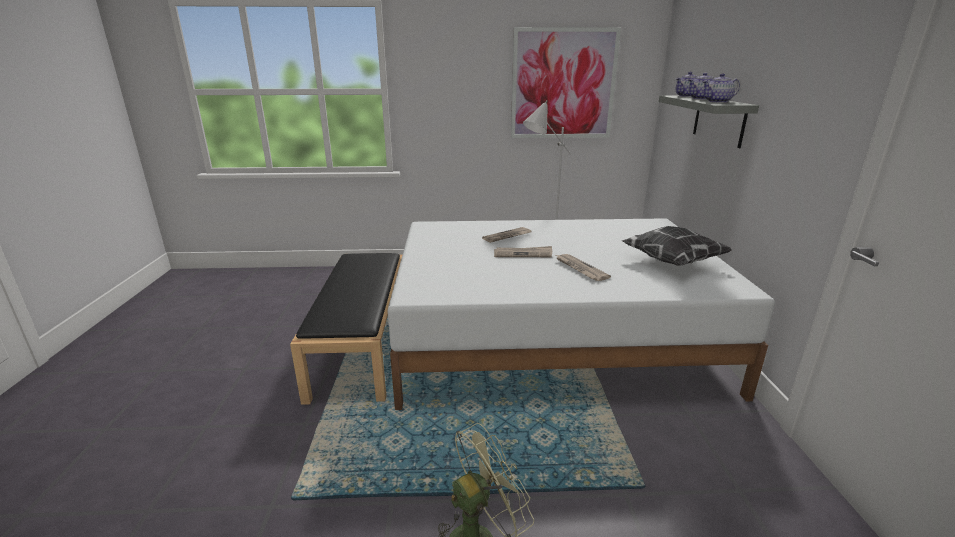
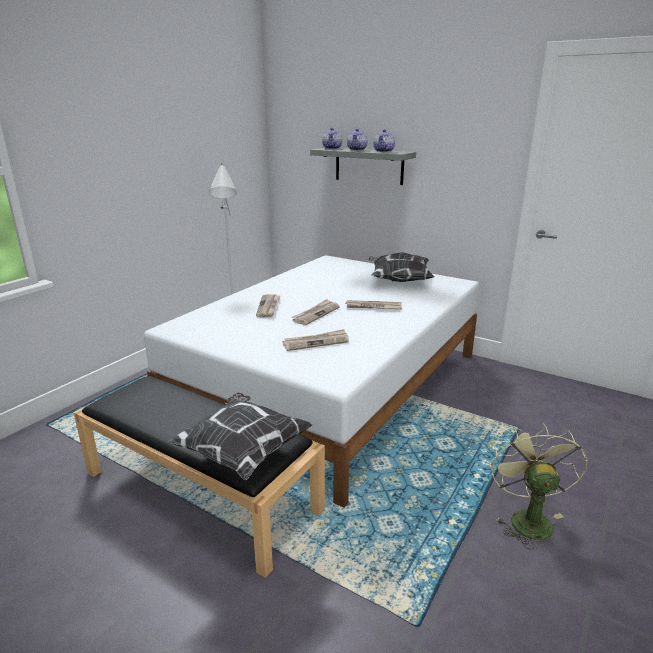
camera: 55 degrees left, 0 degrees up
(333, 312) = (243, 451): none -> pillow
(468, 269) = (316, 342): none -> newspaper
(563, 84) = (200, 144): picture -> none

